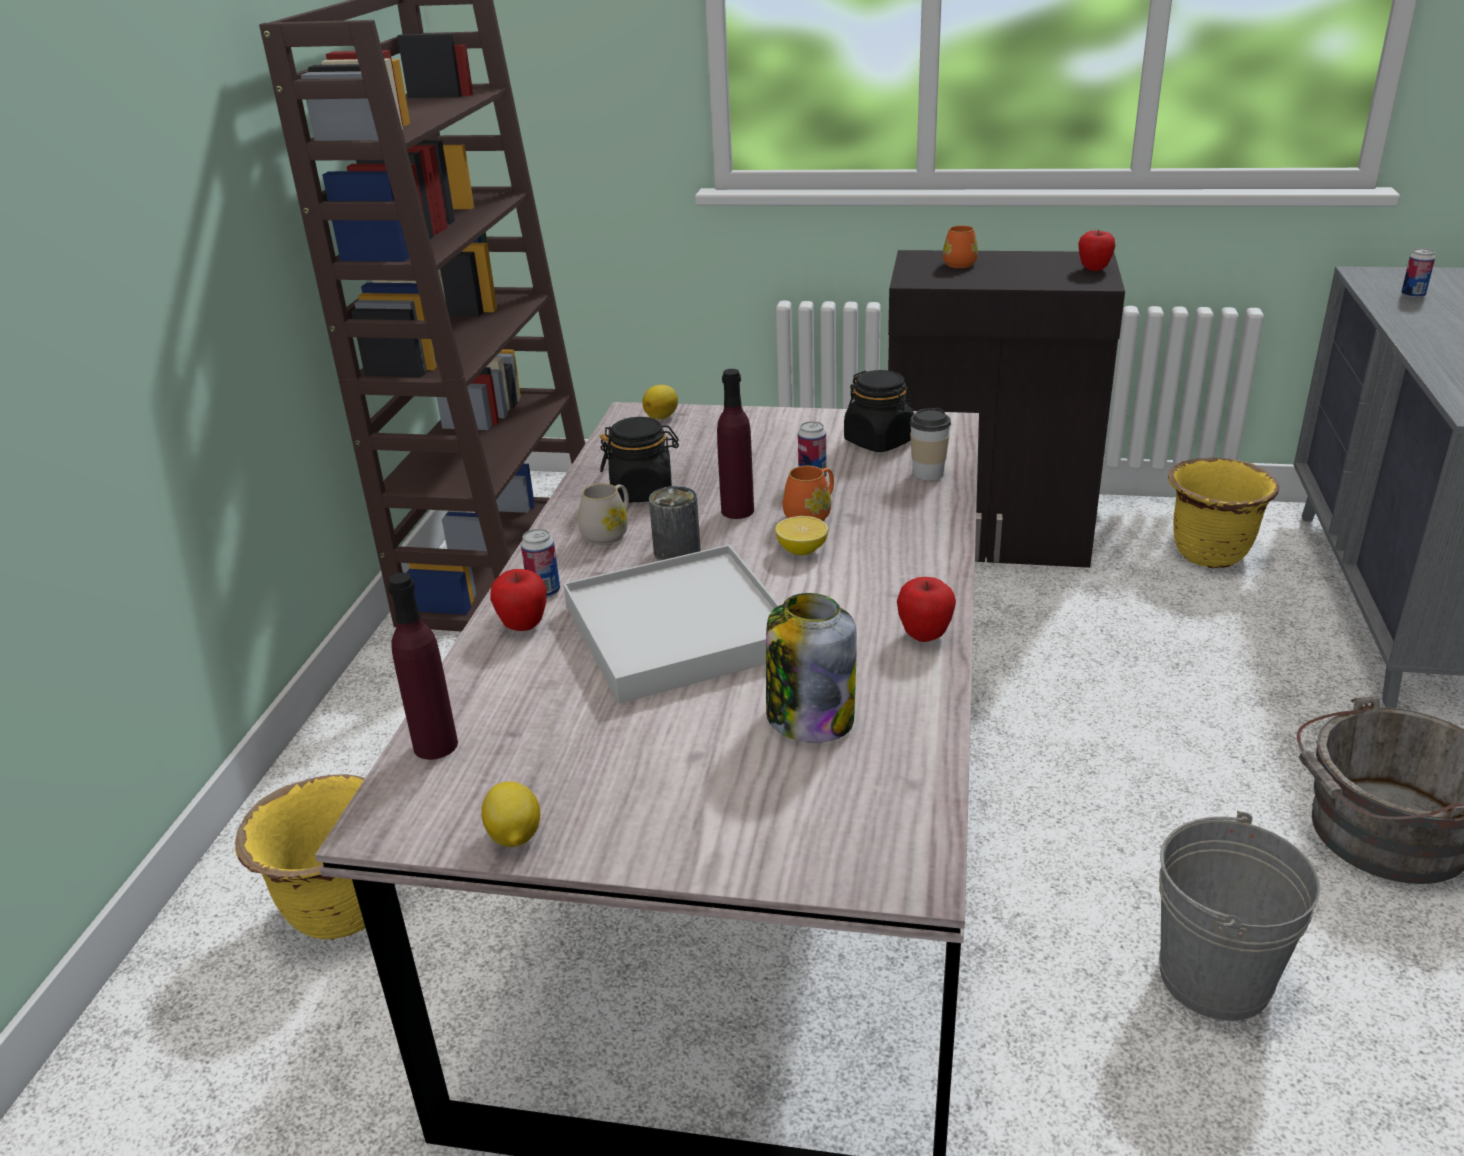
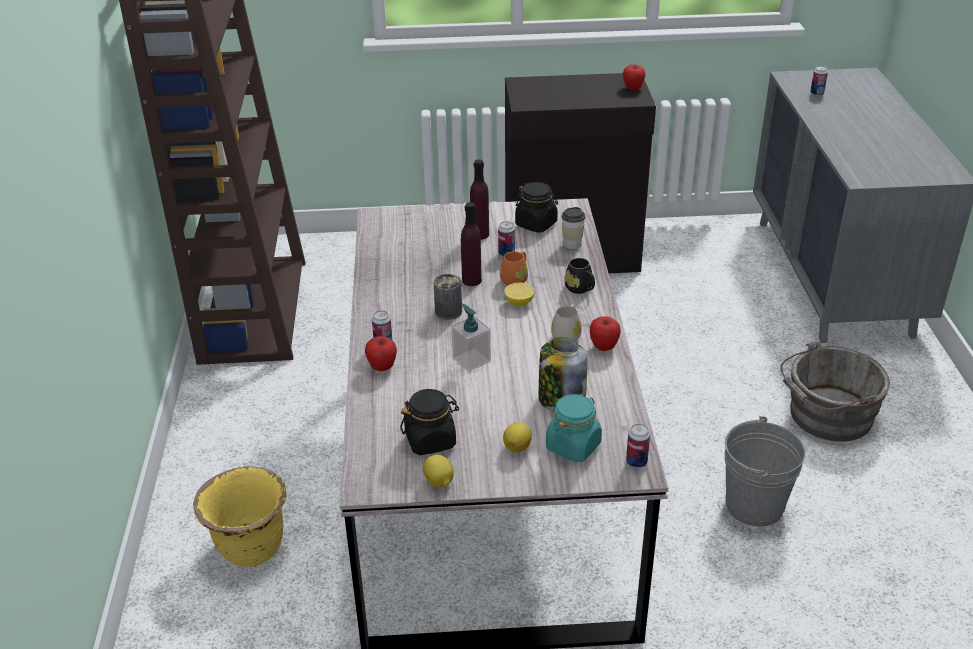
camera: 15 degrees left, 5 degrees up
(435, 745) = (371, 441): purple bottle -> purple bottle (480, 234)
(609, 533) = (402, 303): white mug -> white mug (567, 335)
(642, 491) = (409, 273): black jar -> black jar (431, 440)
(662, 417) = (395, 217): lemon -> lemon (518, 447)
(678, 630) = (471, 360): white tray -> soap dispenser
(799, 805) = (573, 446): none -> turquoise jar
(914, 855) = (636, 462): none -> can
(917, 540) = (581, 289): none -> black mug
(959, 262) = (548, 87): orange mug -> none
(1209, 553) = (710, 254): yellow planter -> none

